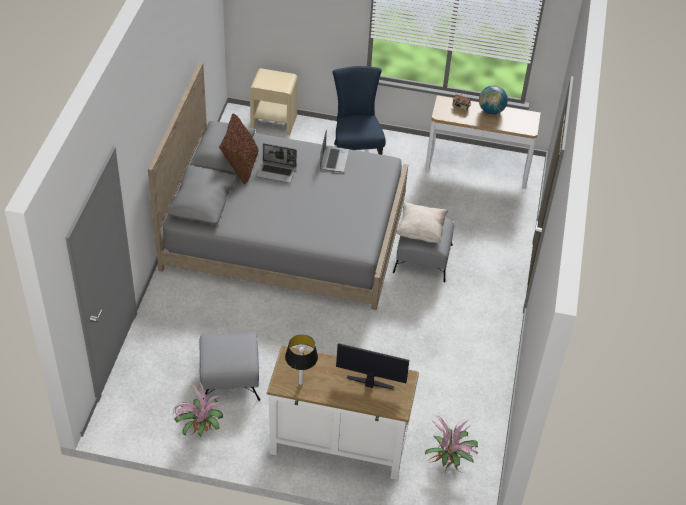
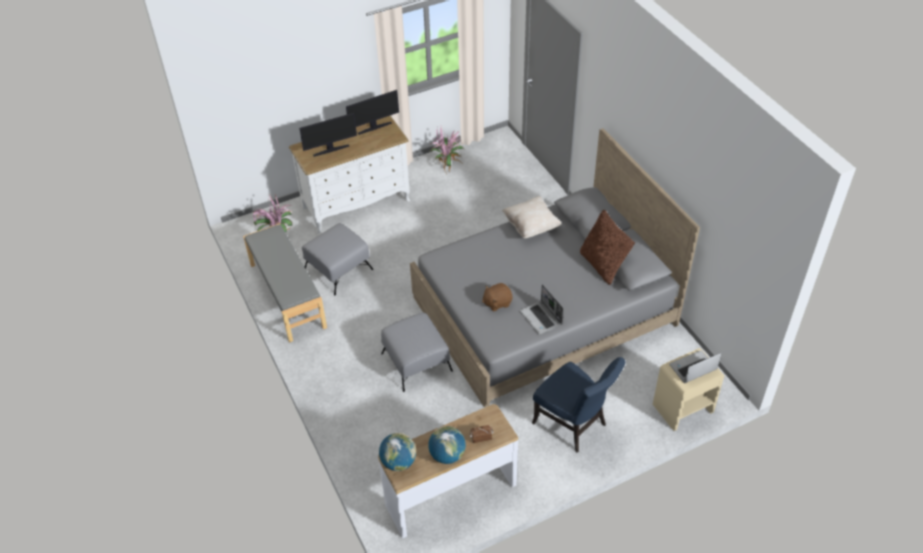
camera: 145 degrees right, 0 degrees up
(230, 378) = (462, 197): grey ottoman -> grey ottoman (338, 269)
(277, 172) = (570, 277): laptop -> laptop (692, 368)
(300, 383) = (374, 127): table lamp -> monitor
(352, 188) = (497, 303): none -> brown plush toy
(420, 231) = (418, 331): beige pillow -> beige pillow (531, 226)
(486, 384) = (287, 296): none -> grey bench
(526, 124) = (398, 462): none -> globe

